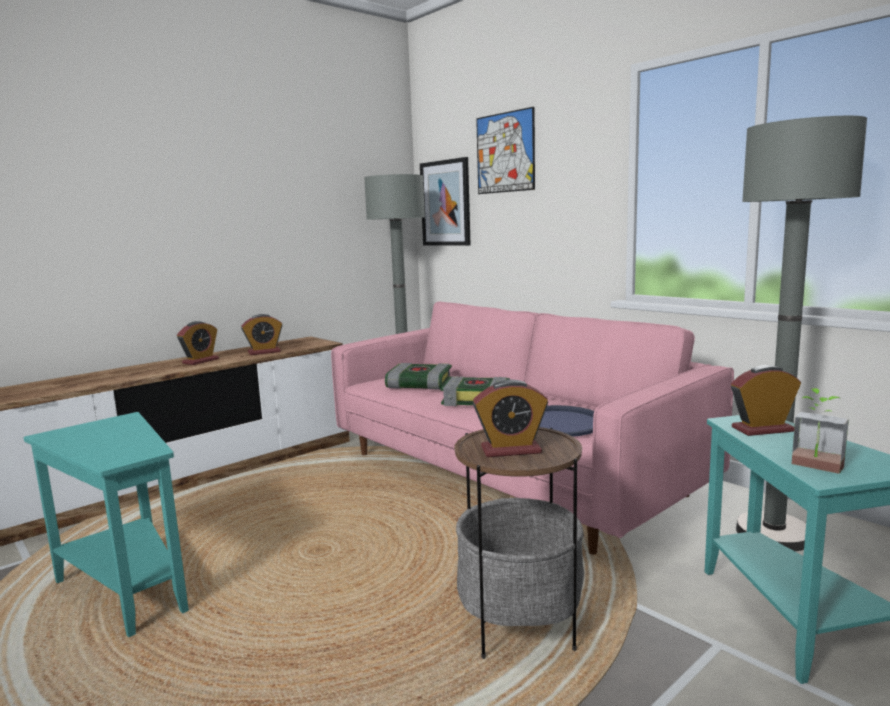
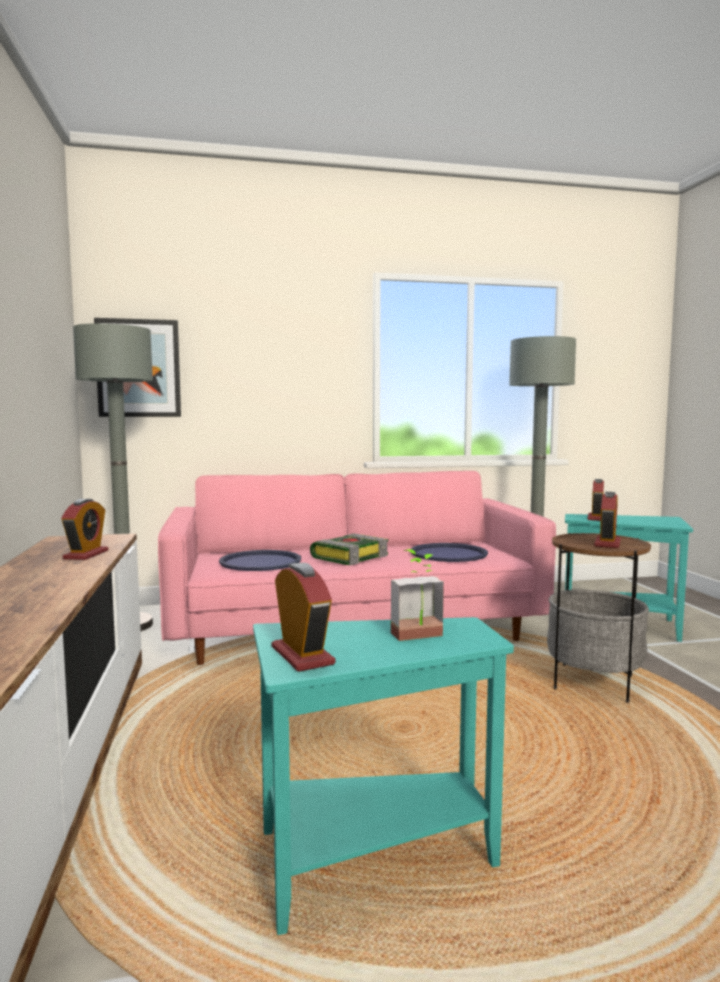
camera: 60 degrees left, 5 degrees down
(200, 361) = (45, 578): alarm clock -> alarm clock (302, 656)
(418, 385) = (260, 562): book -> blue tray
(505, 152) = (234, 323): picture -> none
(815, 468) = (663, 524): potted plant -> potted plant (420, 637)

